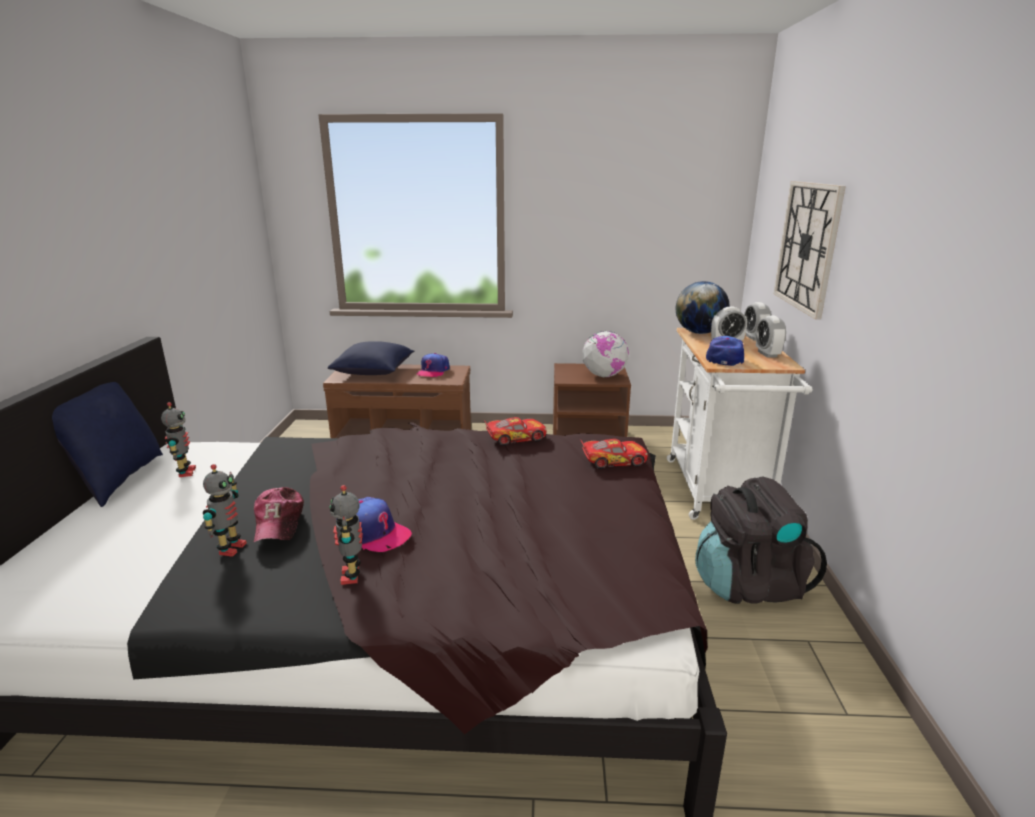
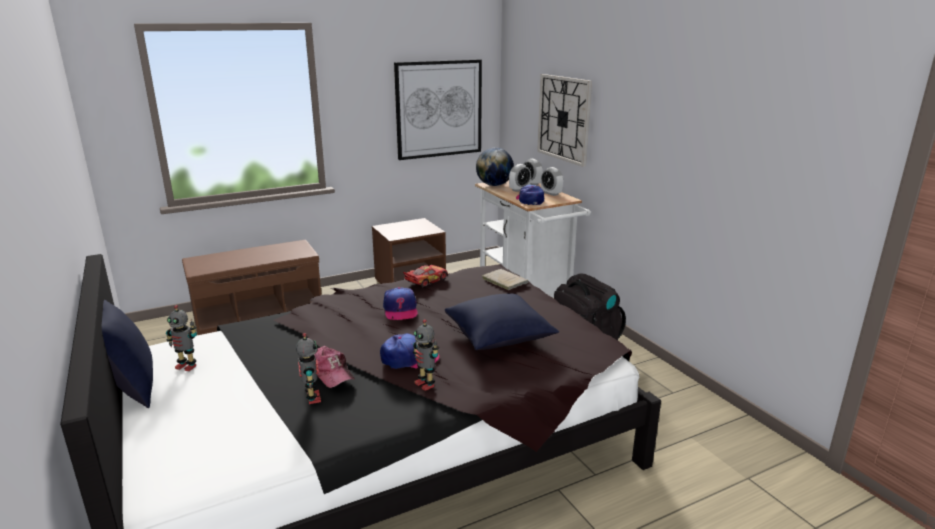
camera: 30 degrees left, 0 degrees up
(185, 472) = (187, 366): toy robot -> toy robot turned 150 degrees clockwise
(374, 373) = (226, 260): blue pillow -> blue pillow (499, 337)
(433, 371) = (280, 249): cap -> cap (400, 310)
(604, 376) = (420, 229): globe -> none
(613, 460) = (503, 280): toy car -> beige book
(659, 228) = (439, 109): none -> picture

